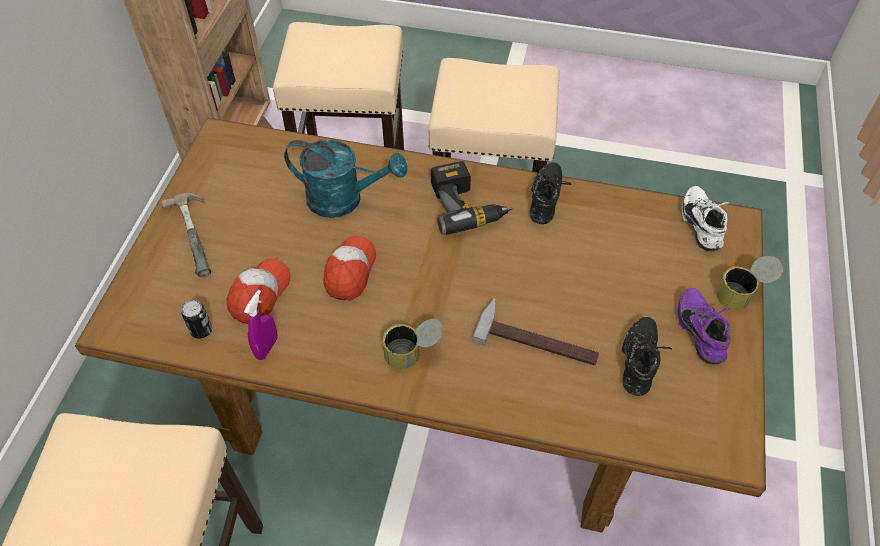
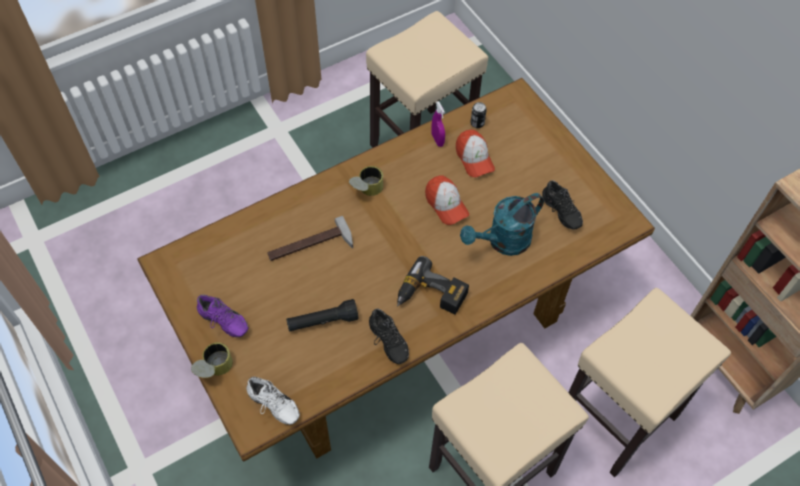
camera: 135 degrees right, 5 degrees up
(198, 234) = (548, 161): hammer -> none
(593, 258) = (322, 321): none -> black flashlight
(641, 362) = (244, 276): black shoe -> black shoe (559, 212)

